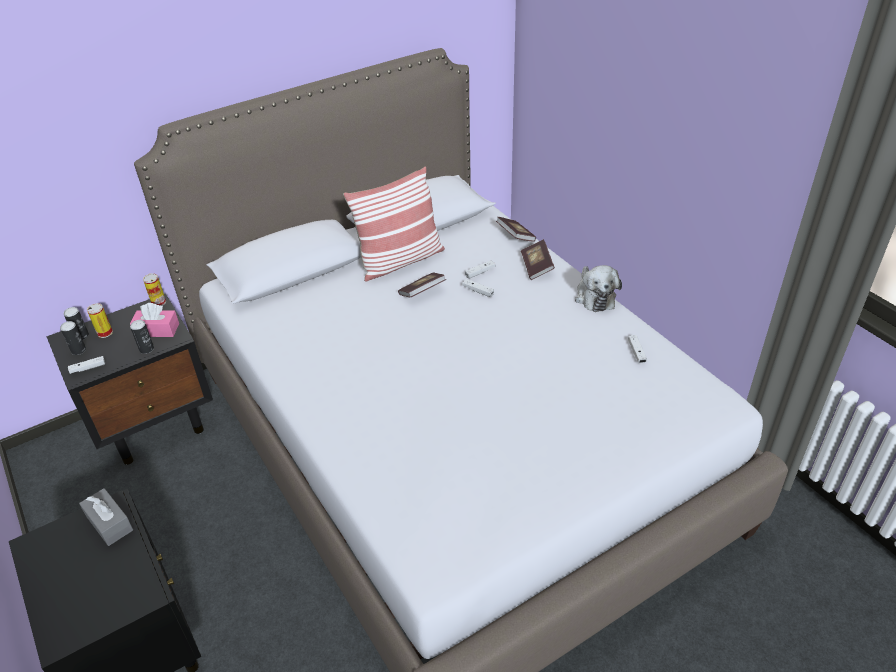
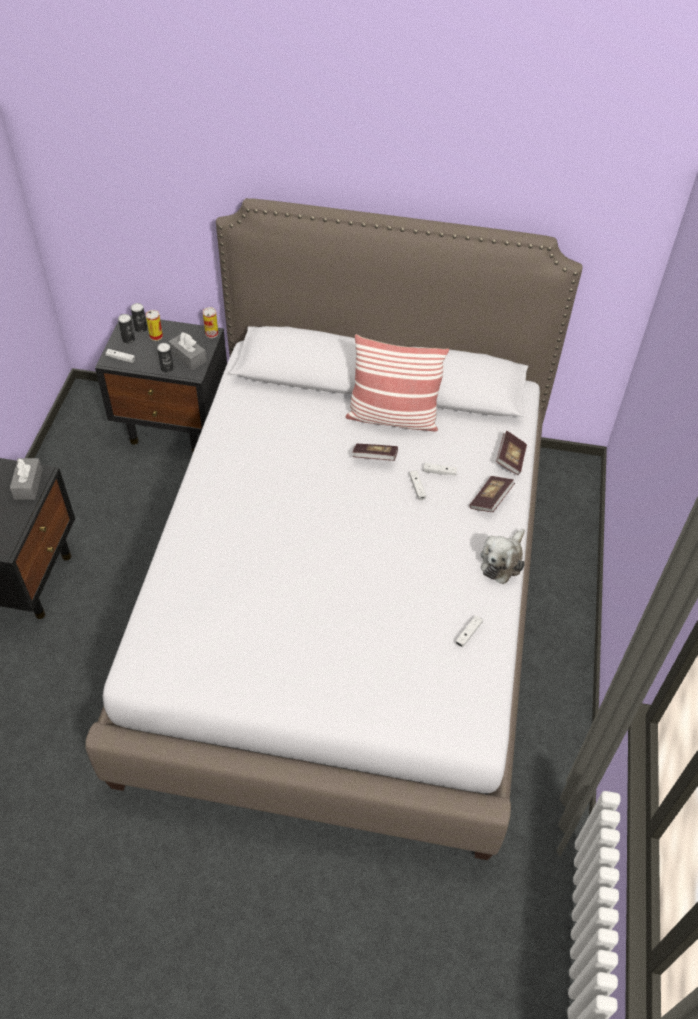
camera: 40 degrees right, 10 degrees up
(157, 330) = (188, 357): pink tissue box -> grey tissue box

